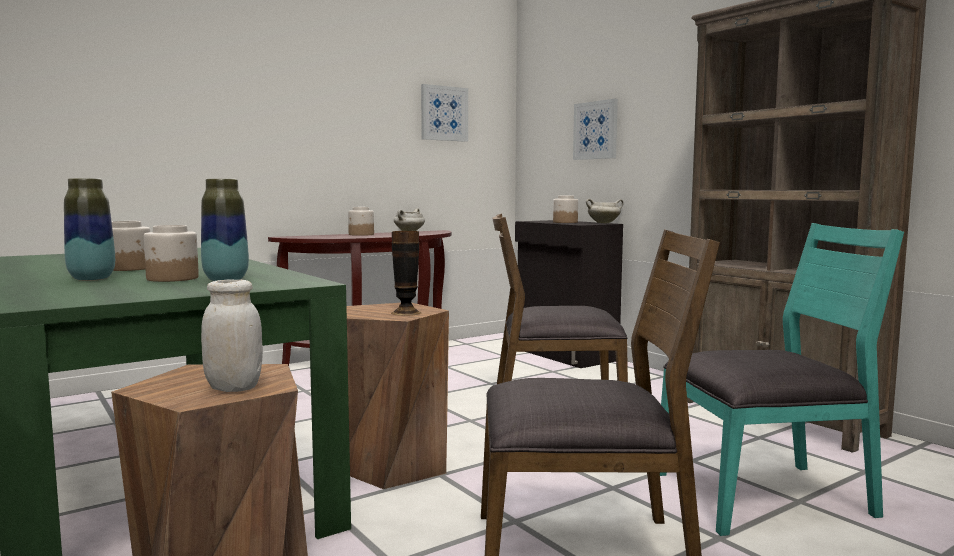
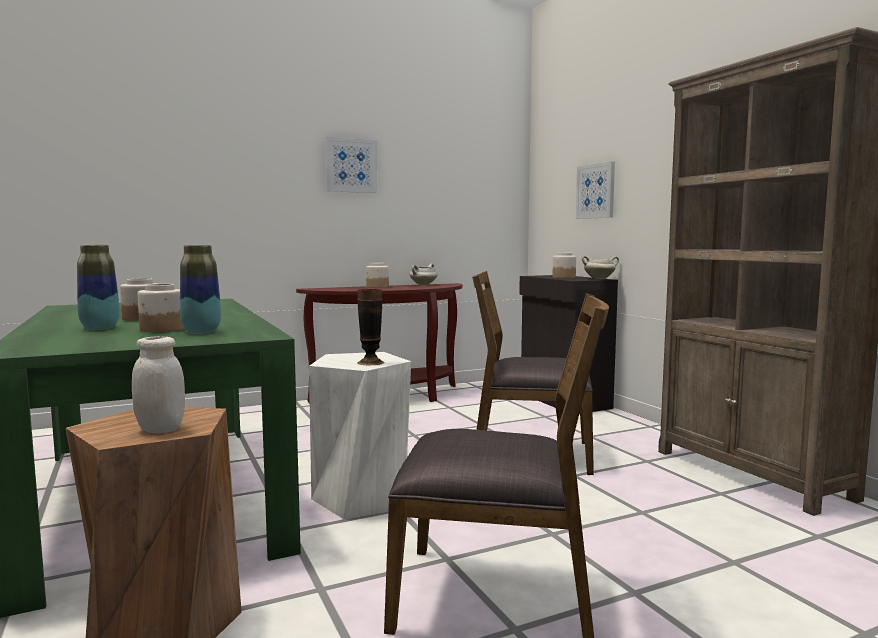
camera: 10 degrees right, 0 degrees up
(393, 465) = (362, 497): brown stool -> white stool
(444, 113) = (459, 177): picture -> picture (351, 165)
(765, 495) = (700, 553): turquoise chair -> none

